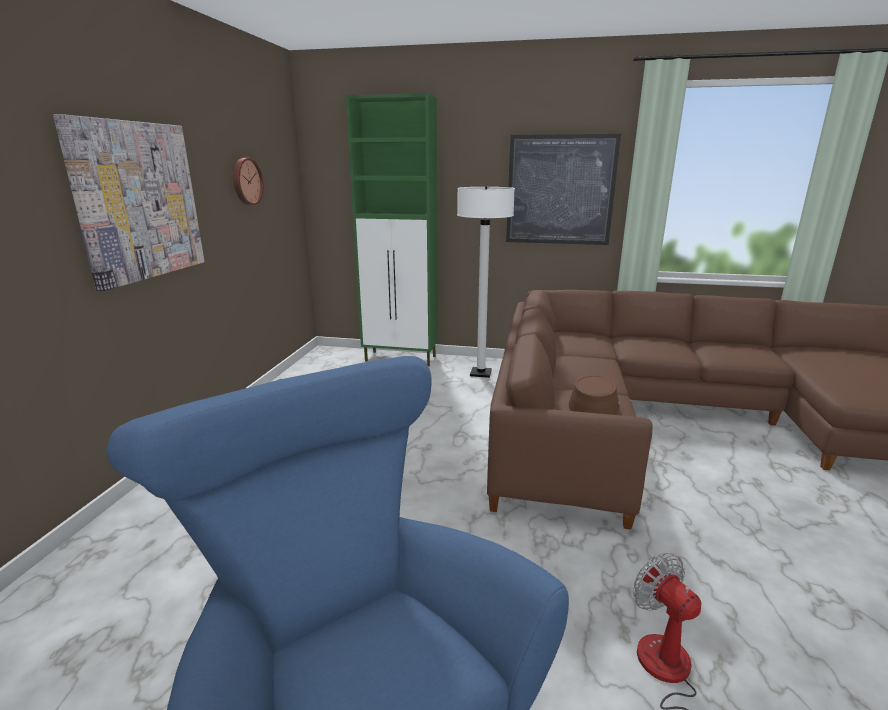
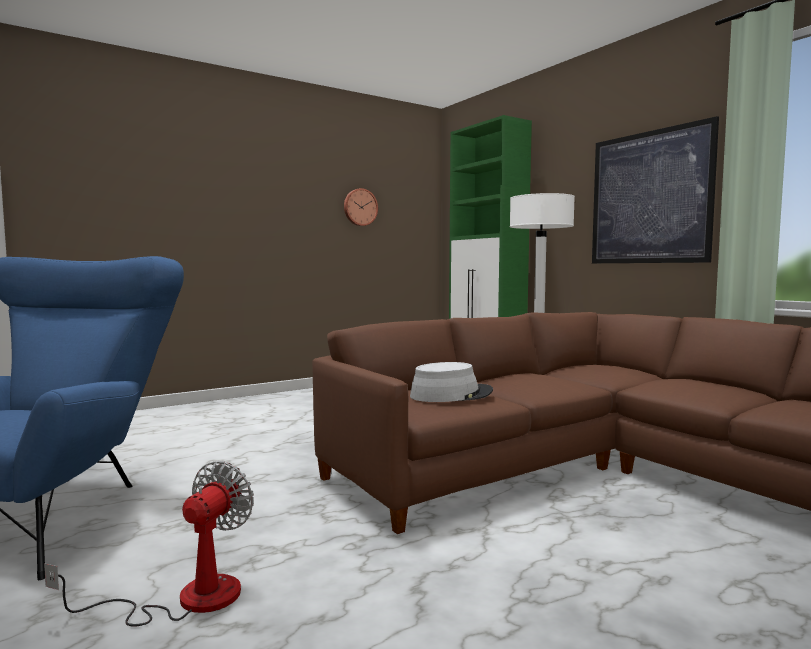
camera: 45 degrees right, 15 degrees down
(138, 201) = (241, 207): picture -> none
(593, 404) = (451, 394): brown hat -> grey hat

